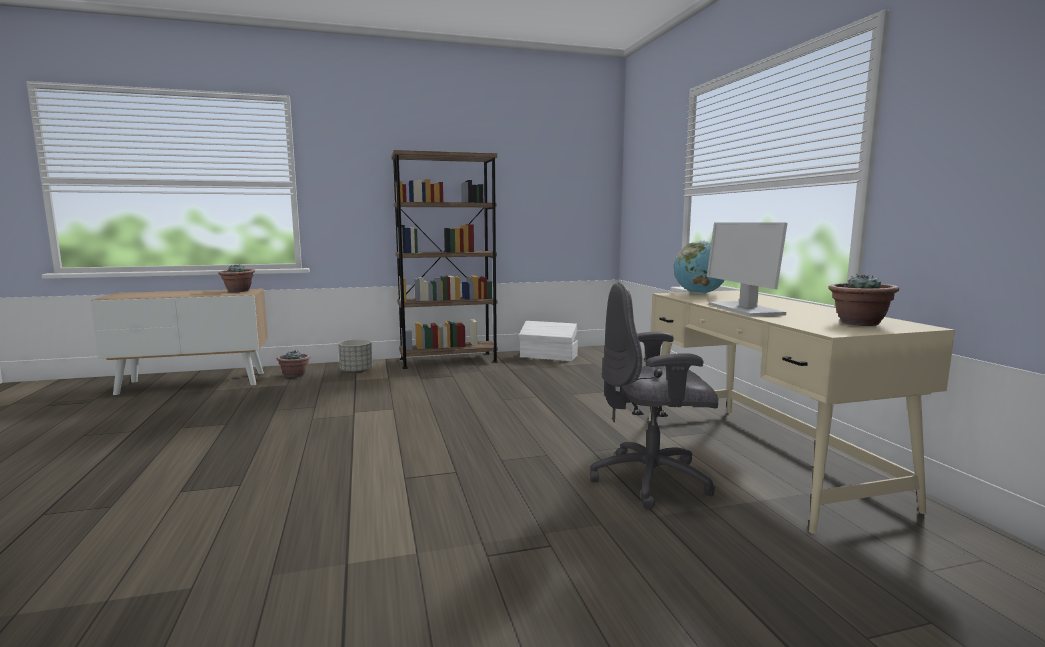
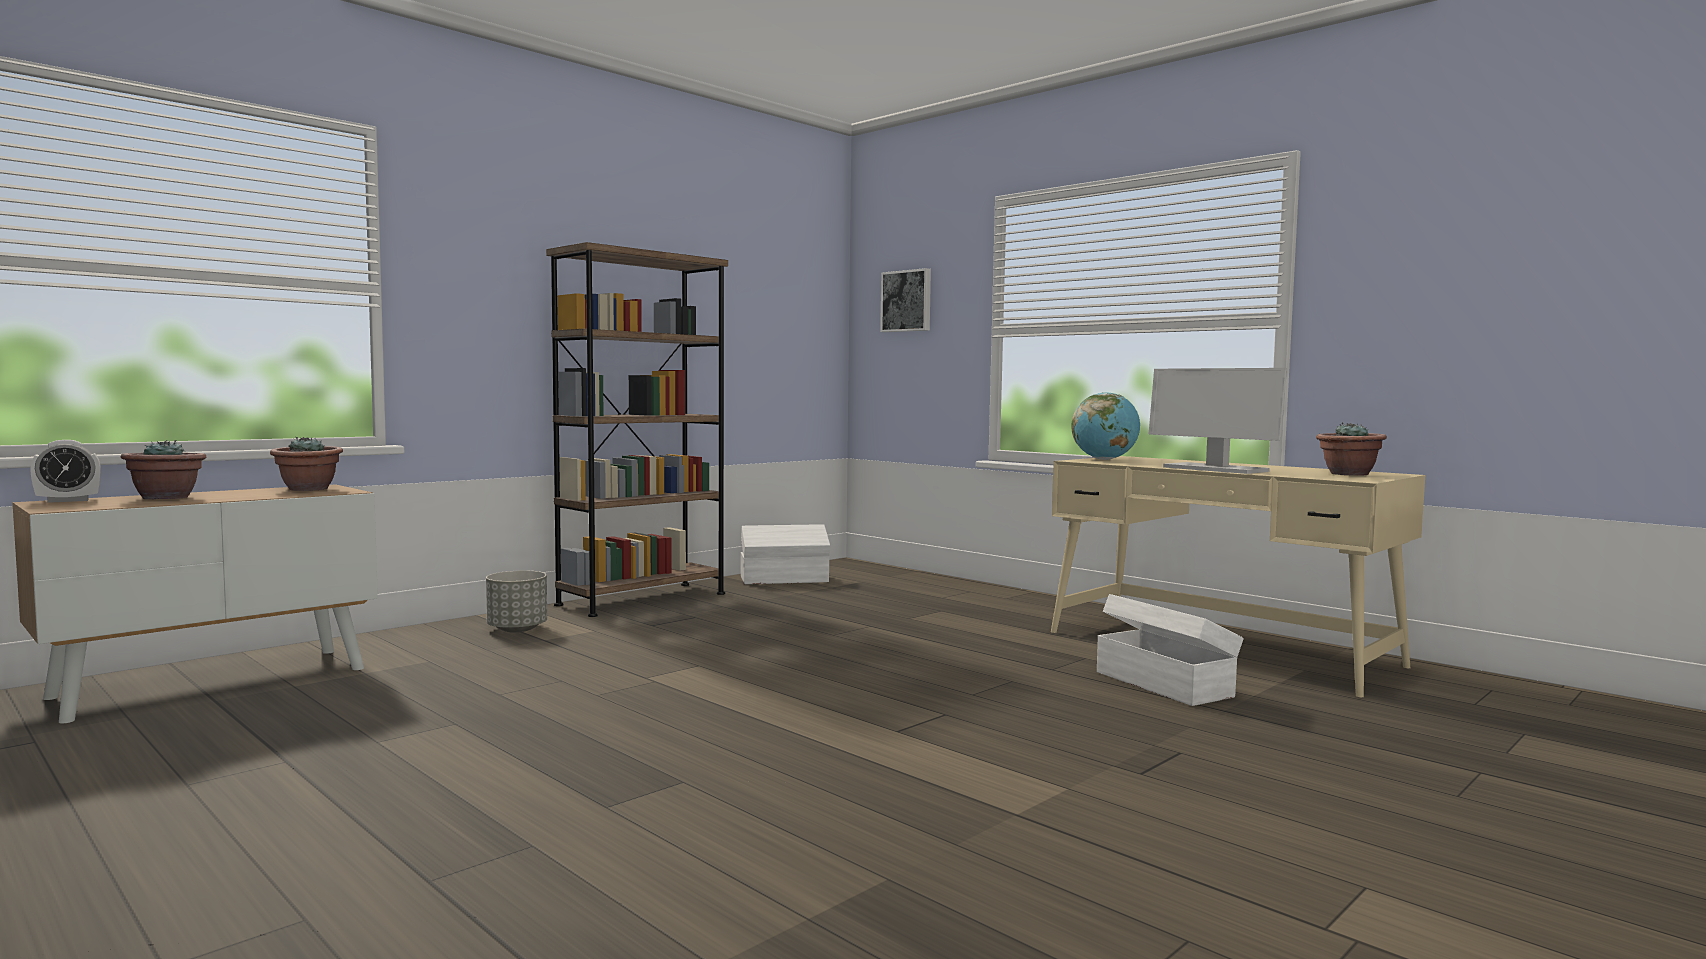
camera: 30 degrees left, 5 degrees down
(132, 293) = (68, 500): none -> alarm clock
(295, 375) = (410, 647): potted plant -> potted plant (166, 498)
(646, 172) = (907, 301): none -> picture
(653, 480) = (1163, 683): grey office chair -> white storage box

